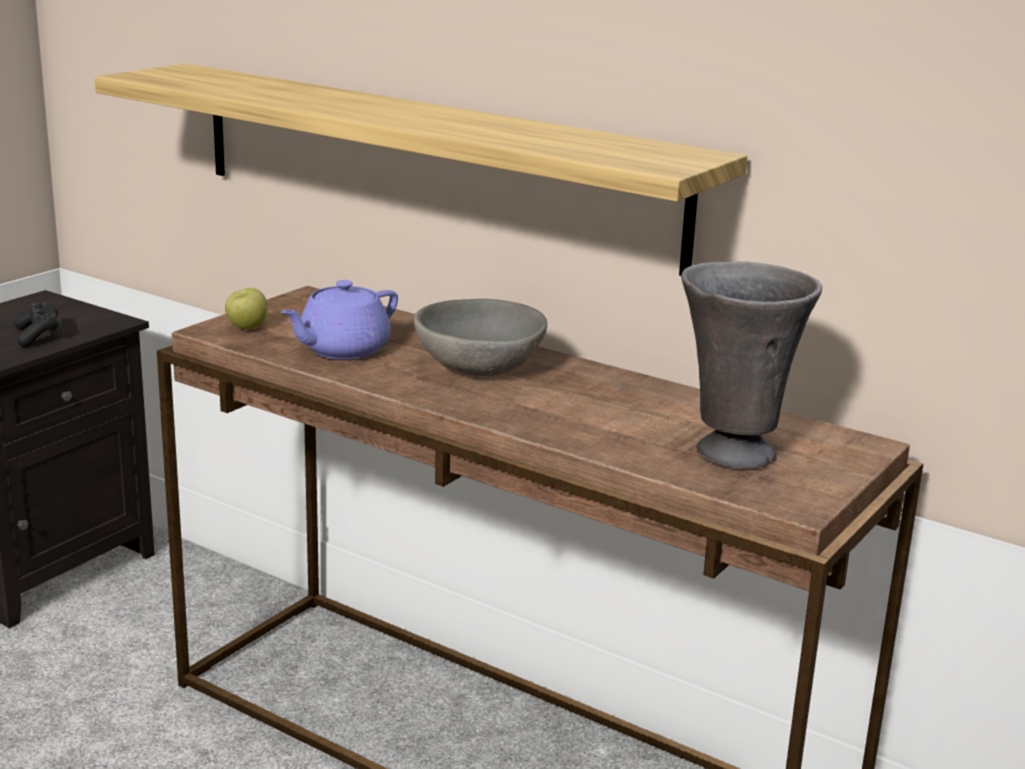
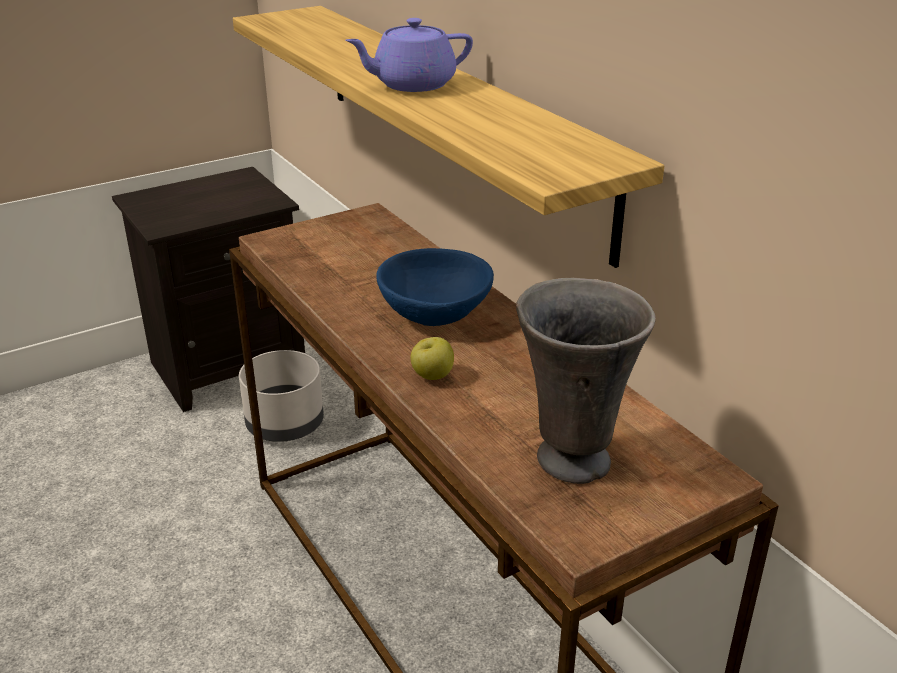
camera: 25 degrees right, 10 degrees up
(38, 336) = (215, 208): black game controller -> none
(164, 614) = (285, 424): none -> grey planter
(247, 328) = (294, 241): apple -> apple (432, 376)
(342, 350) = (344, 275): purple teapot -> purple teapot (412, 84)
(480, 368) = (435, 314): grey bowl -> blue bowl

